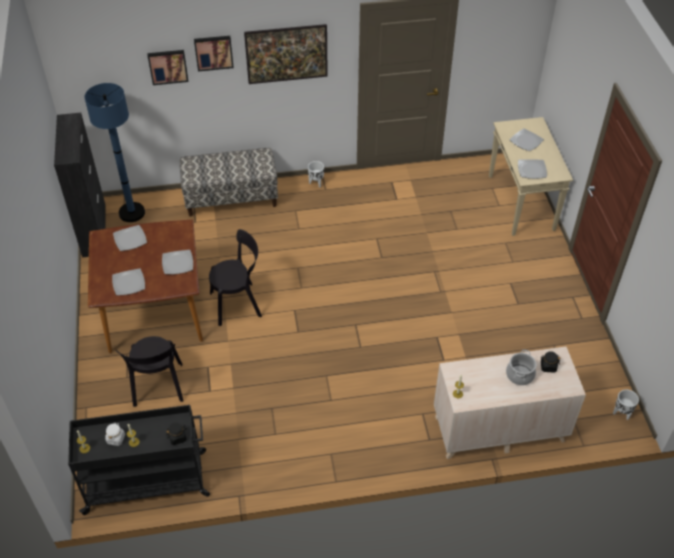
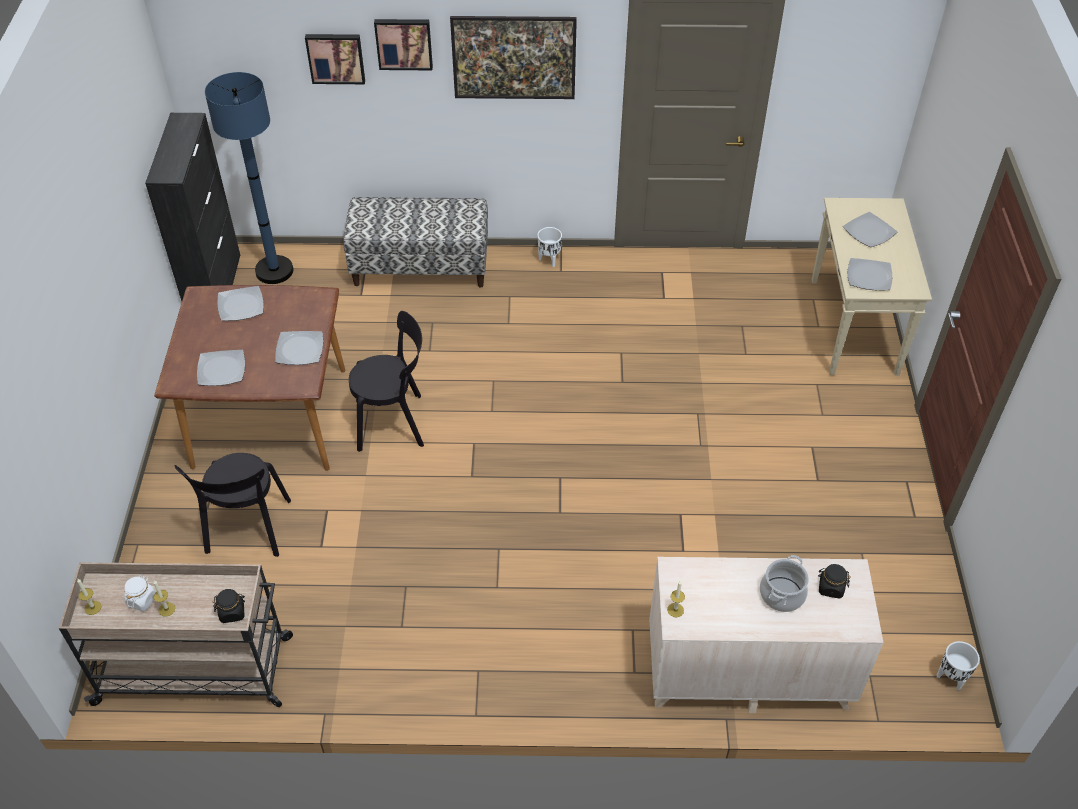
camera: 10 degrees right, 0 degrees up
(147, 482) = (197, 670): black cart -> beige cart

